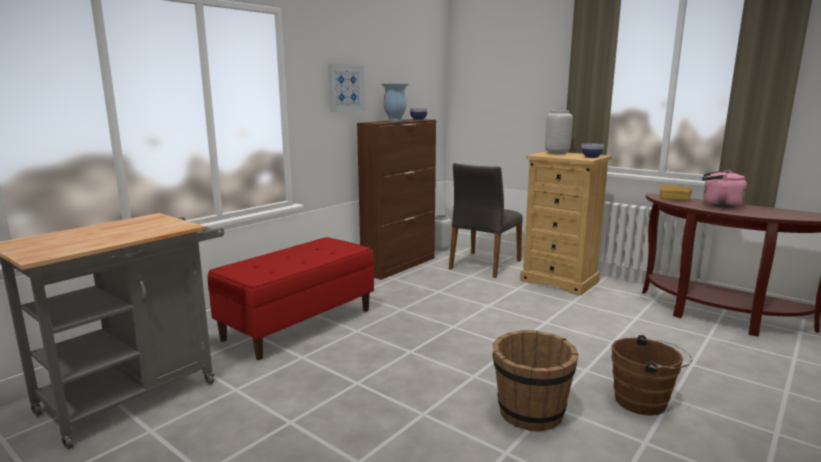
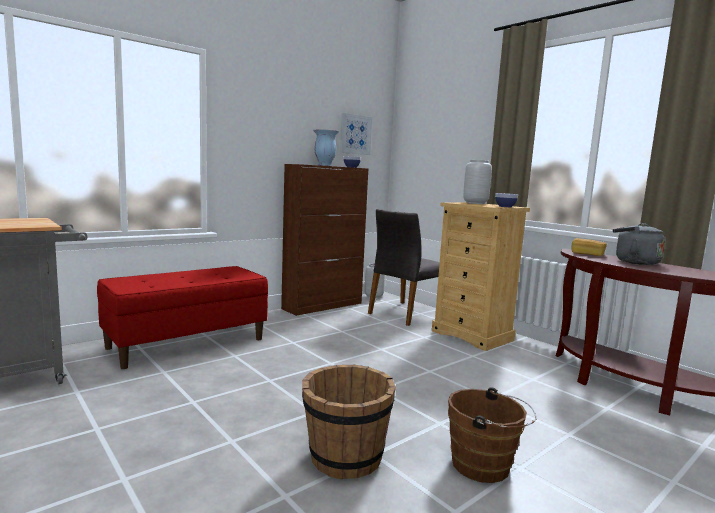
camera: 10 degrees right, 5 degrees down
(345, 88) = (274, 130): picture -> picture (355, 134)
(719, 205) = (633, 262): pink kettle -> grey kettle

